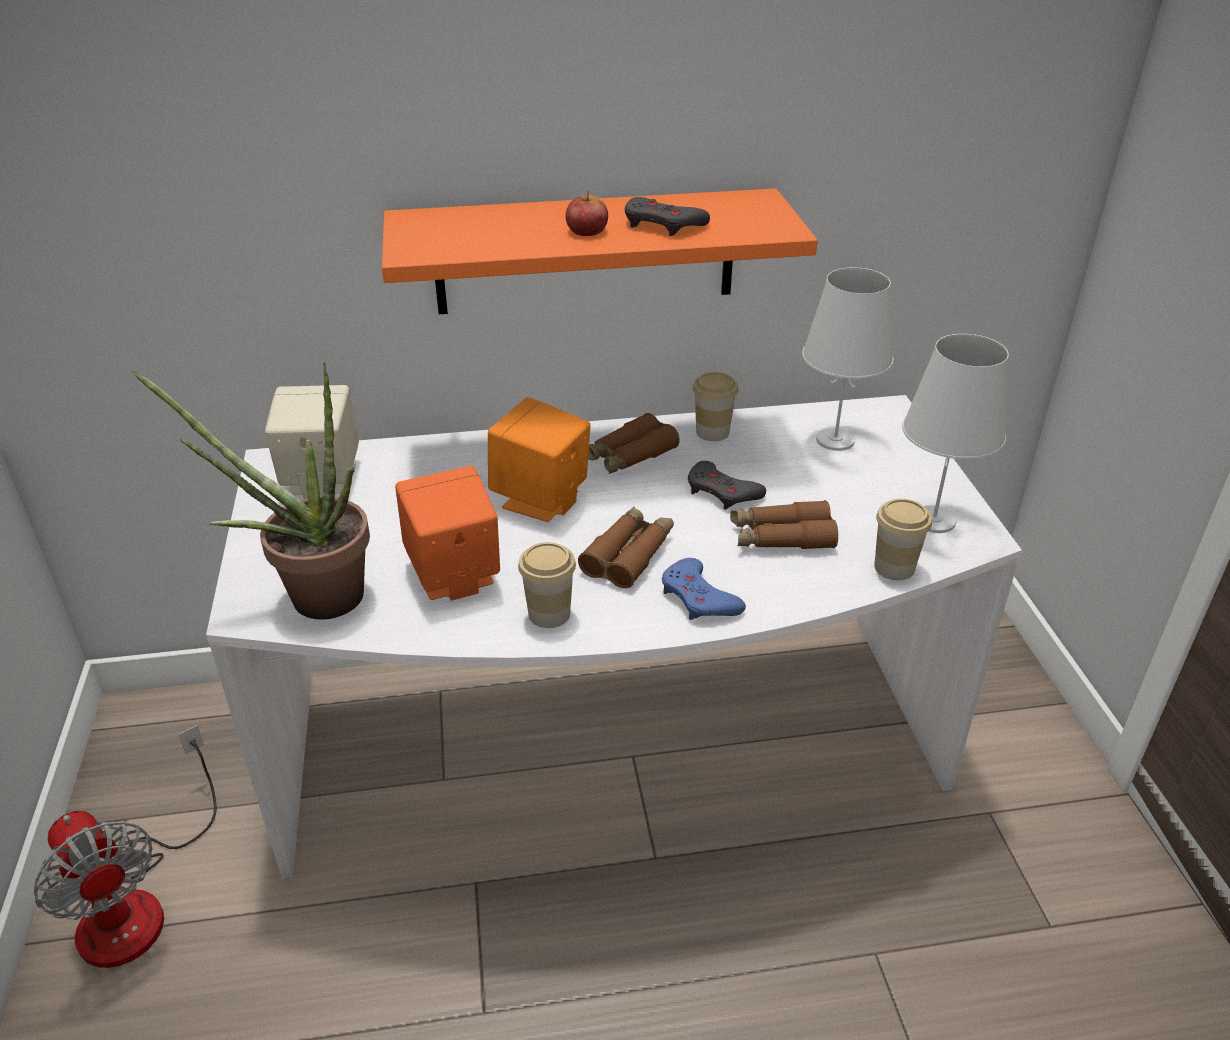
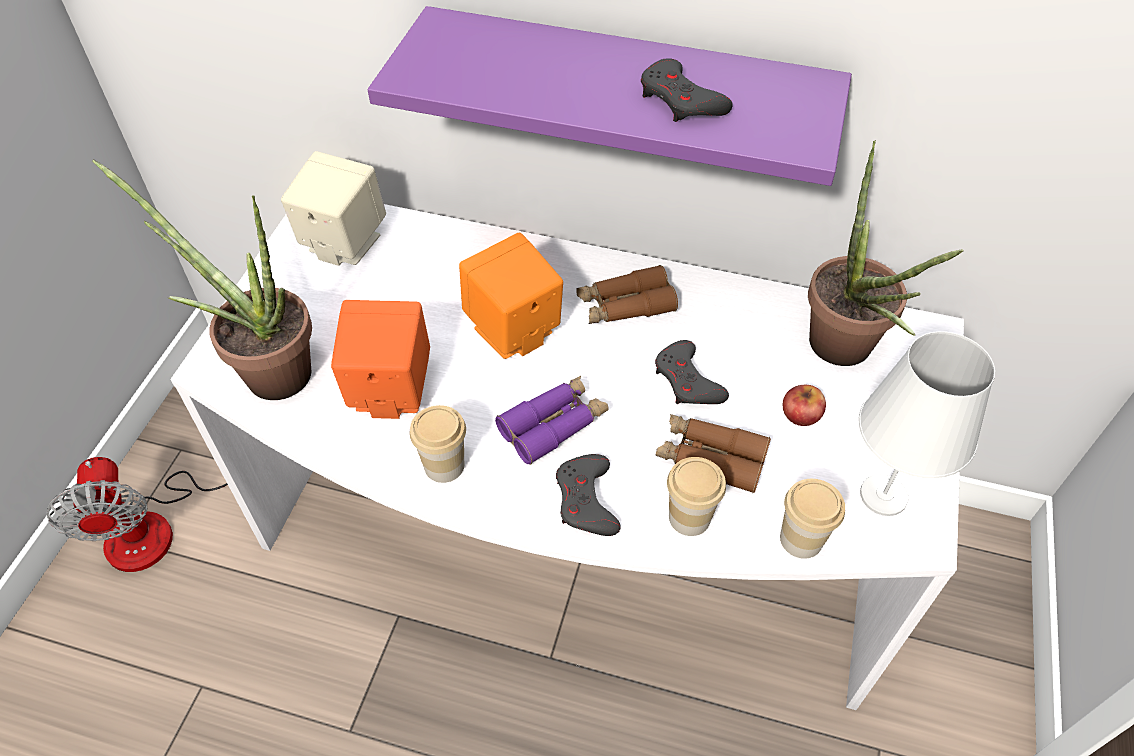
camera: 25 degrees right, 15 degrees up
(585, 252) = (627, 91): orange shelf -> purple shelf
(587, 230) = (595, 89): apple -> apple (801, 414)
(629, 555) = (553, 425): brown binoculars -> purple binoculars
(699, 598) = (586, 500): blue game controller -> grey game controller
(712, 432) = (724, 303): cup -> cup (689, 517)
(834, 440) = (844, 354): white table lamp -> potted plant

